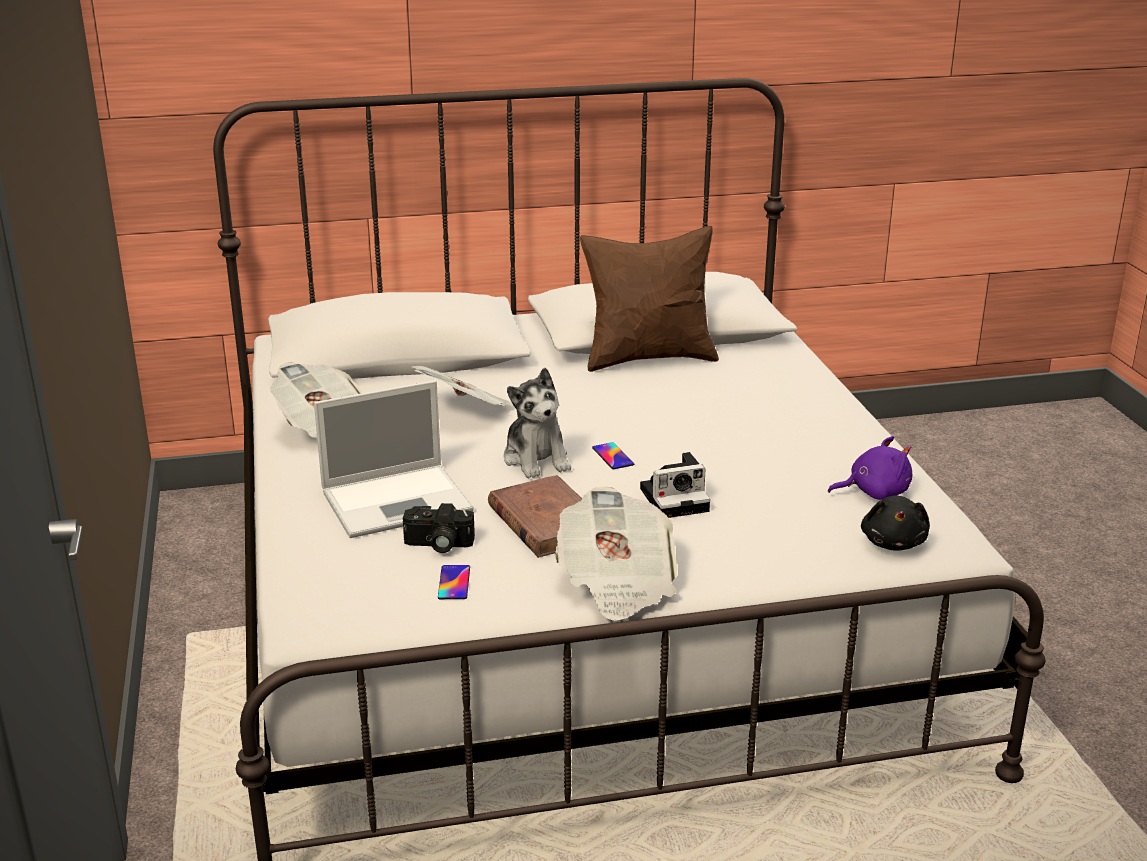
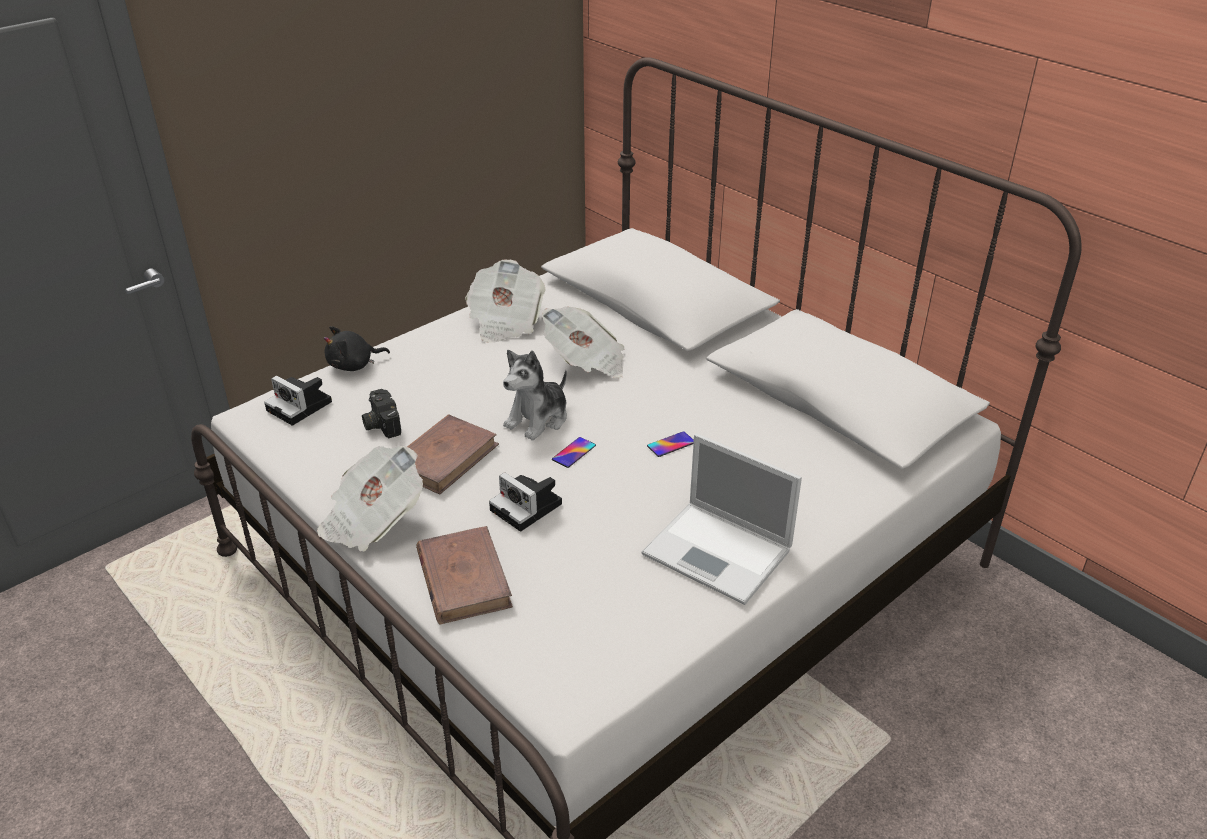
camera: 60 degrees right, 10 degrees up
(337, 587) = (301, 406): none -> camera
(399, 500) = (429, 385): laptop -> laptop (719, 553)
(454, 583) = (334, 449): phone -> phone (671, 444)
(648, 358) = (774, 410): brown pillow -> none
(754, 556) = (464, 579): none -> brown book
(874, 492) = (632, 619): purple plush toy -> none
(893, 542) = (545, 656): black plush toy -> black plush toy (354, 365)

